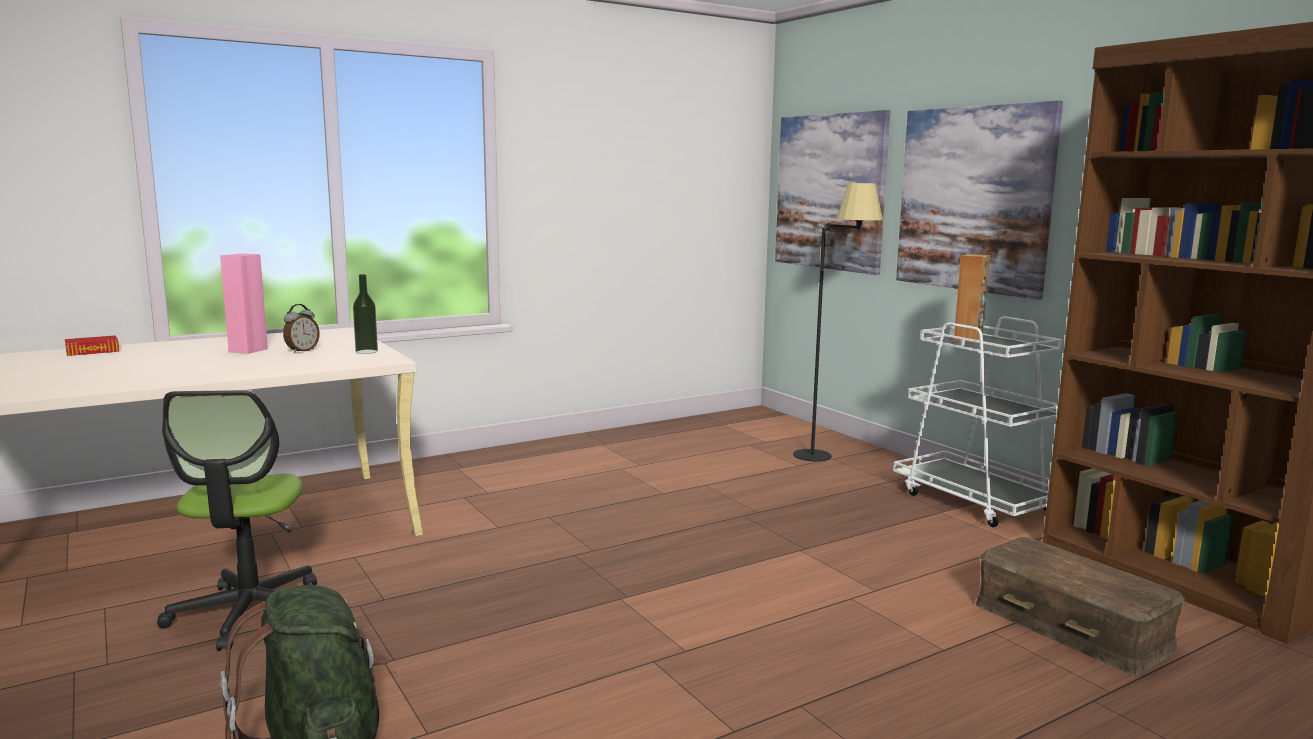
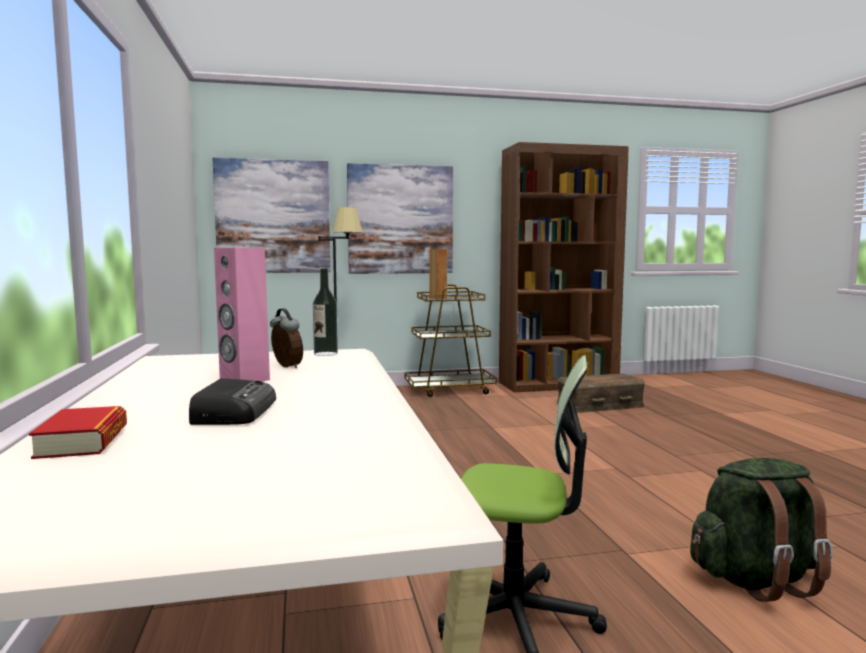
camera: 70 degrees left, 5 degrees down
(147, 359) = (235, 411): none -> radio
(975, 501) = (450, 390): white cart -> brown cart

